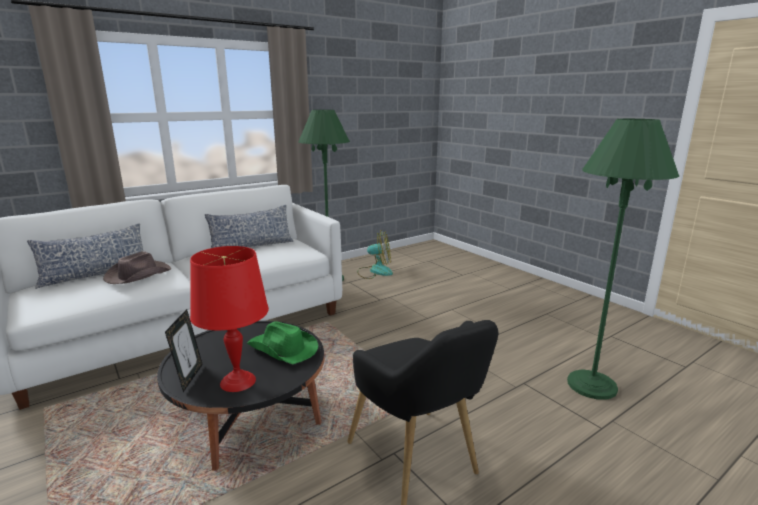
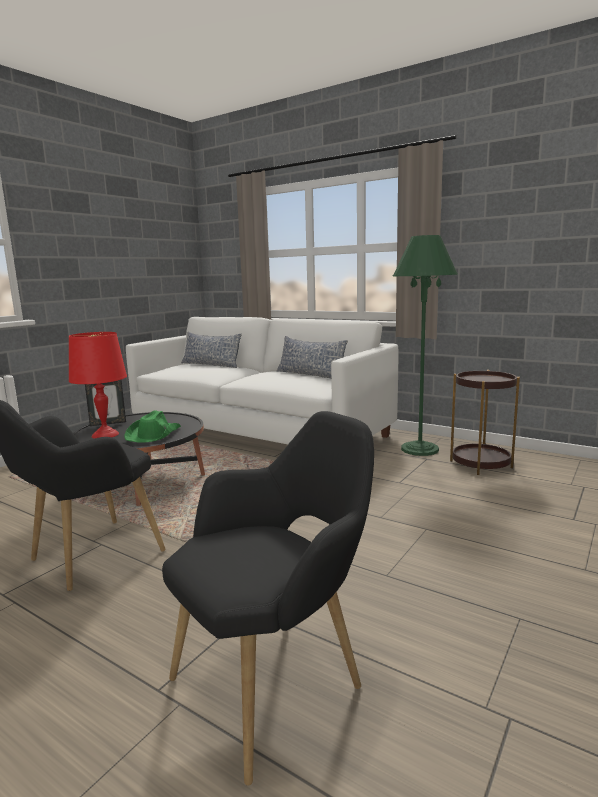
camera: 70 degrees right, 5 degrees down
(137, 275) = (211, 368): brown hat -> none
(375, 271) = (480, 464): fan -> brown side table
(591, 385) = (279, 681): green floor lamp -> black armchair

